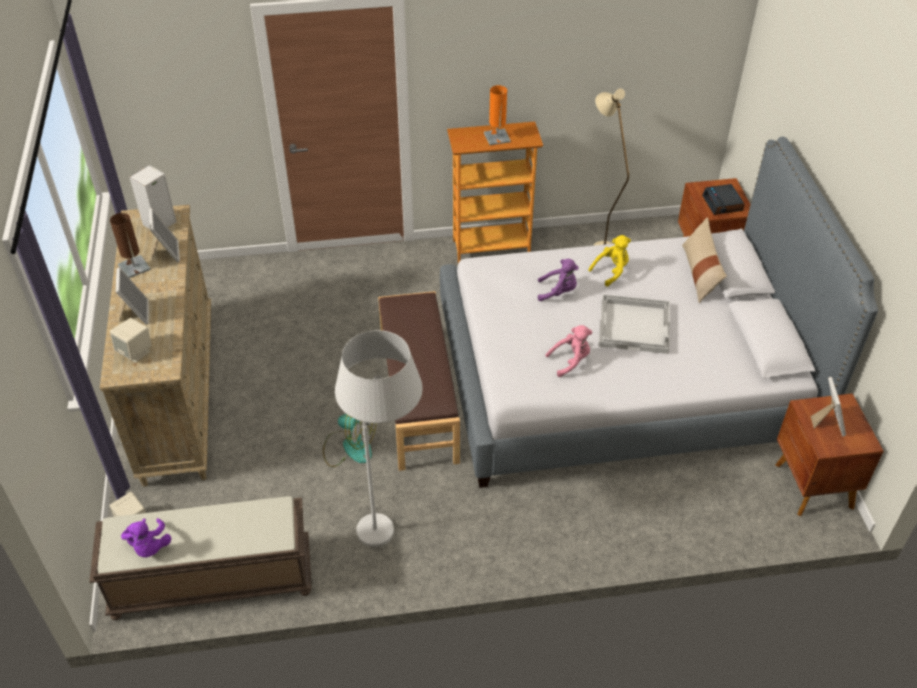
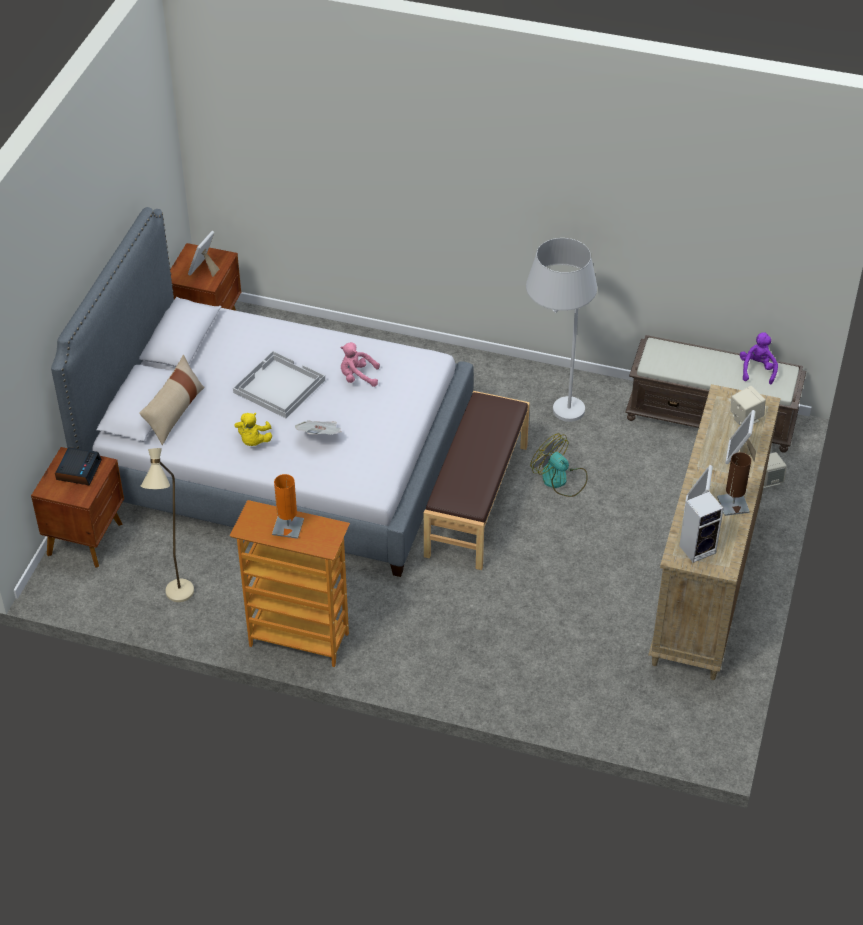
camera: 155 degrees left, 0 degrees up
(558, 292) = (320, 436): purple plush toy -> newspaper
(611, 271) = (254, 441): yellow plush toy -> yellow plush toy turned 75 degrees counterclockwise

